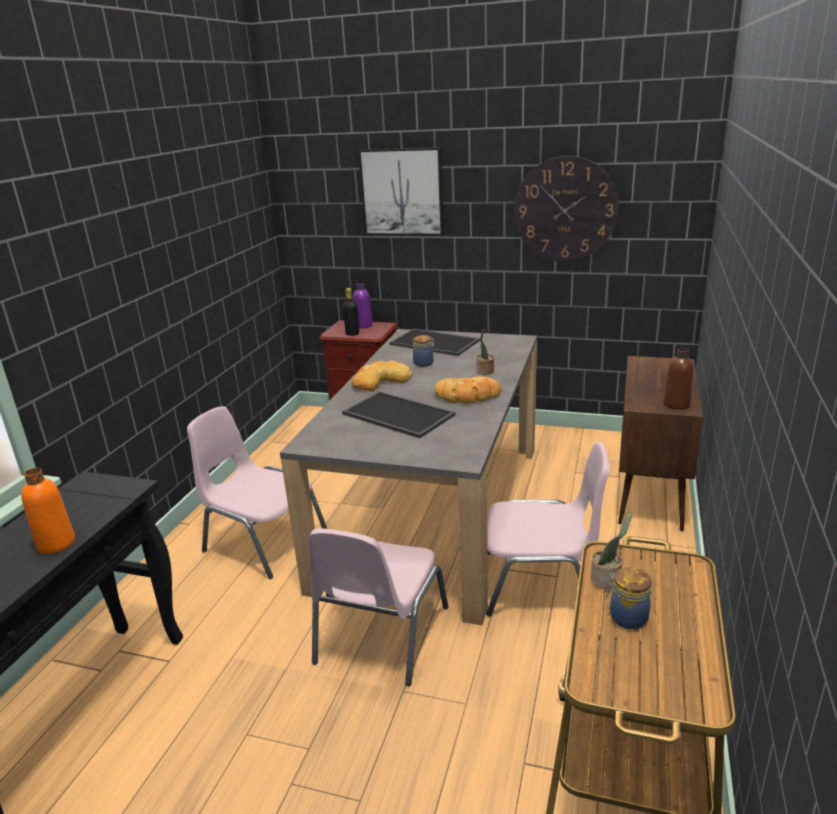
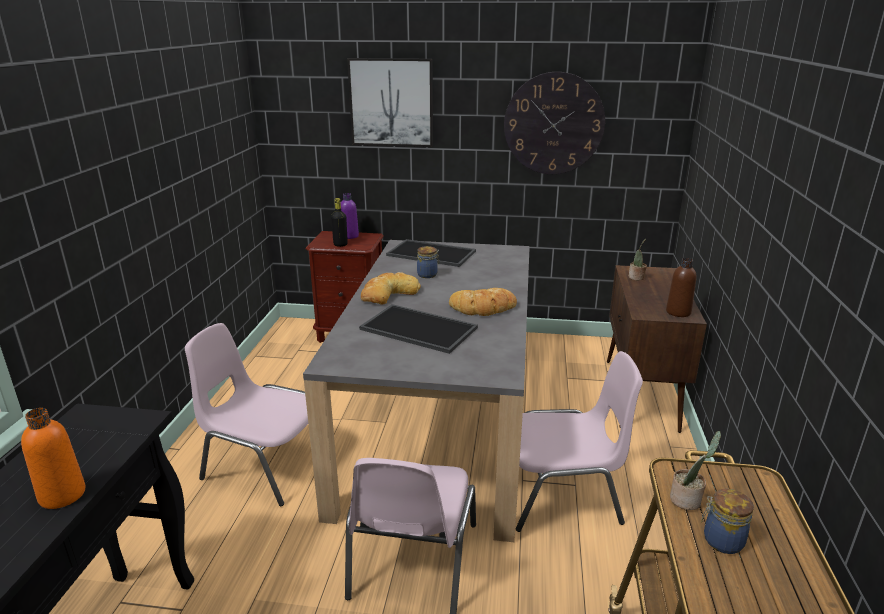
camera: 10 degrees left, 0 degrees up
(485, 372) = (492, 282): potted plant -> potted plant (636, 278)

